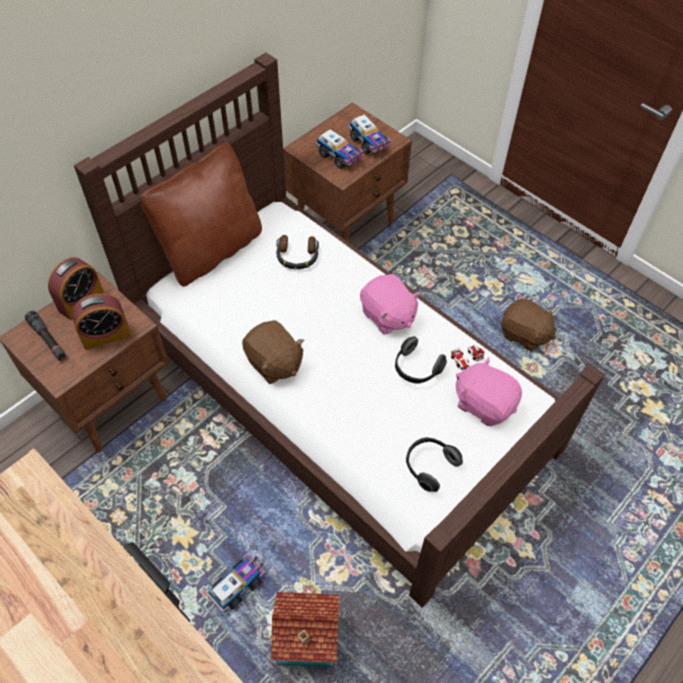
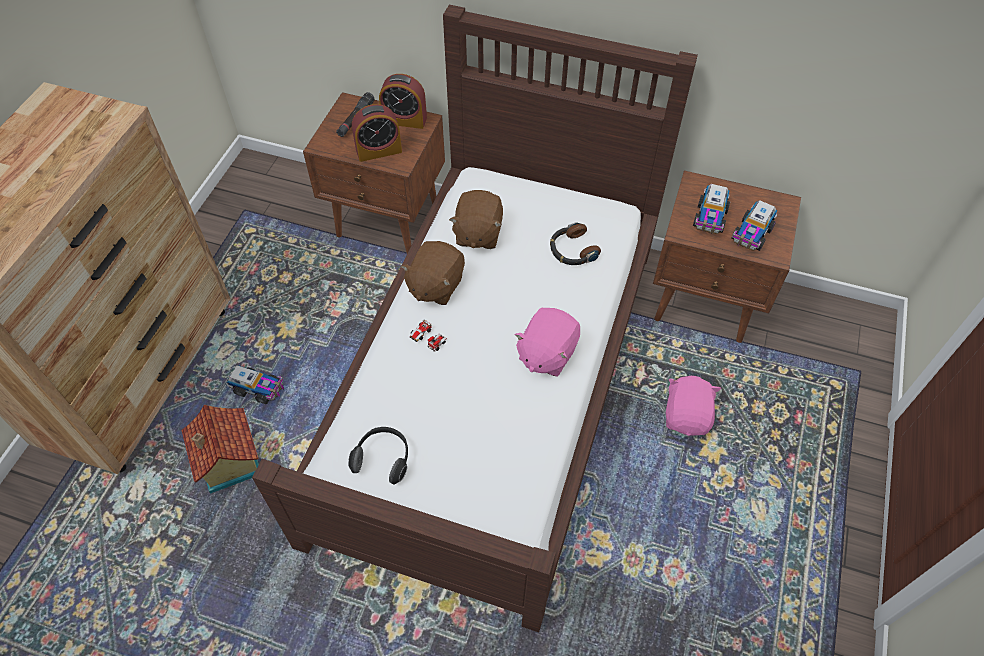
camera: 65 degrees right, 0 degrees up
(106, 335) = (379, 151): alarm clock -> alarm clock turned 60 degrees counterclockwise
(211, 250) = (537, 186): brown pillow -> none
(416, 369) = (494, 404): headphones -> none
(467, 358) = (534, 447): toy car -> toy car (428, 339)
(484, 403) = (485, 484): pink plush toy -> pink plush toy (687, 416)
(524, 334) = (675, 535): brown plush toy -> brown plush toy (477, 233)

